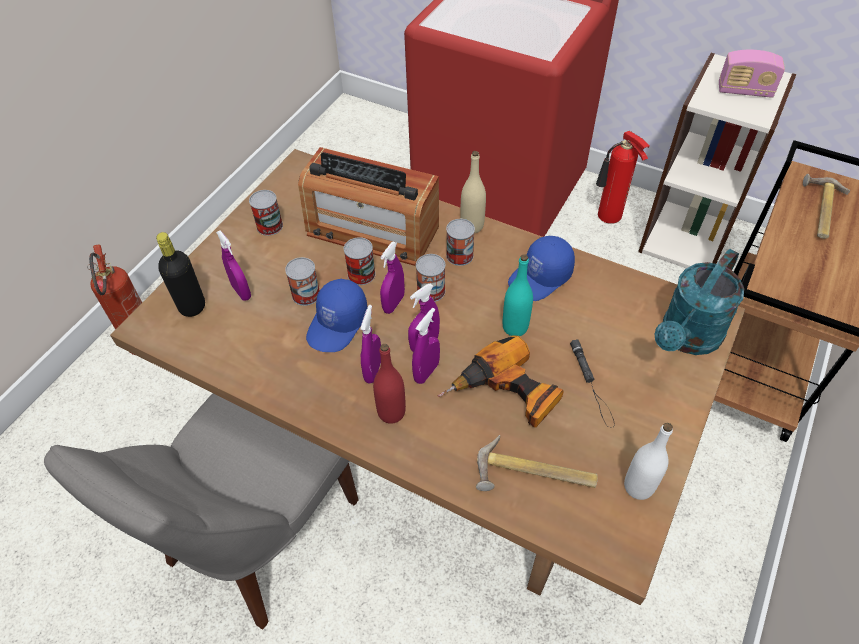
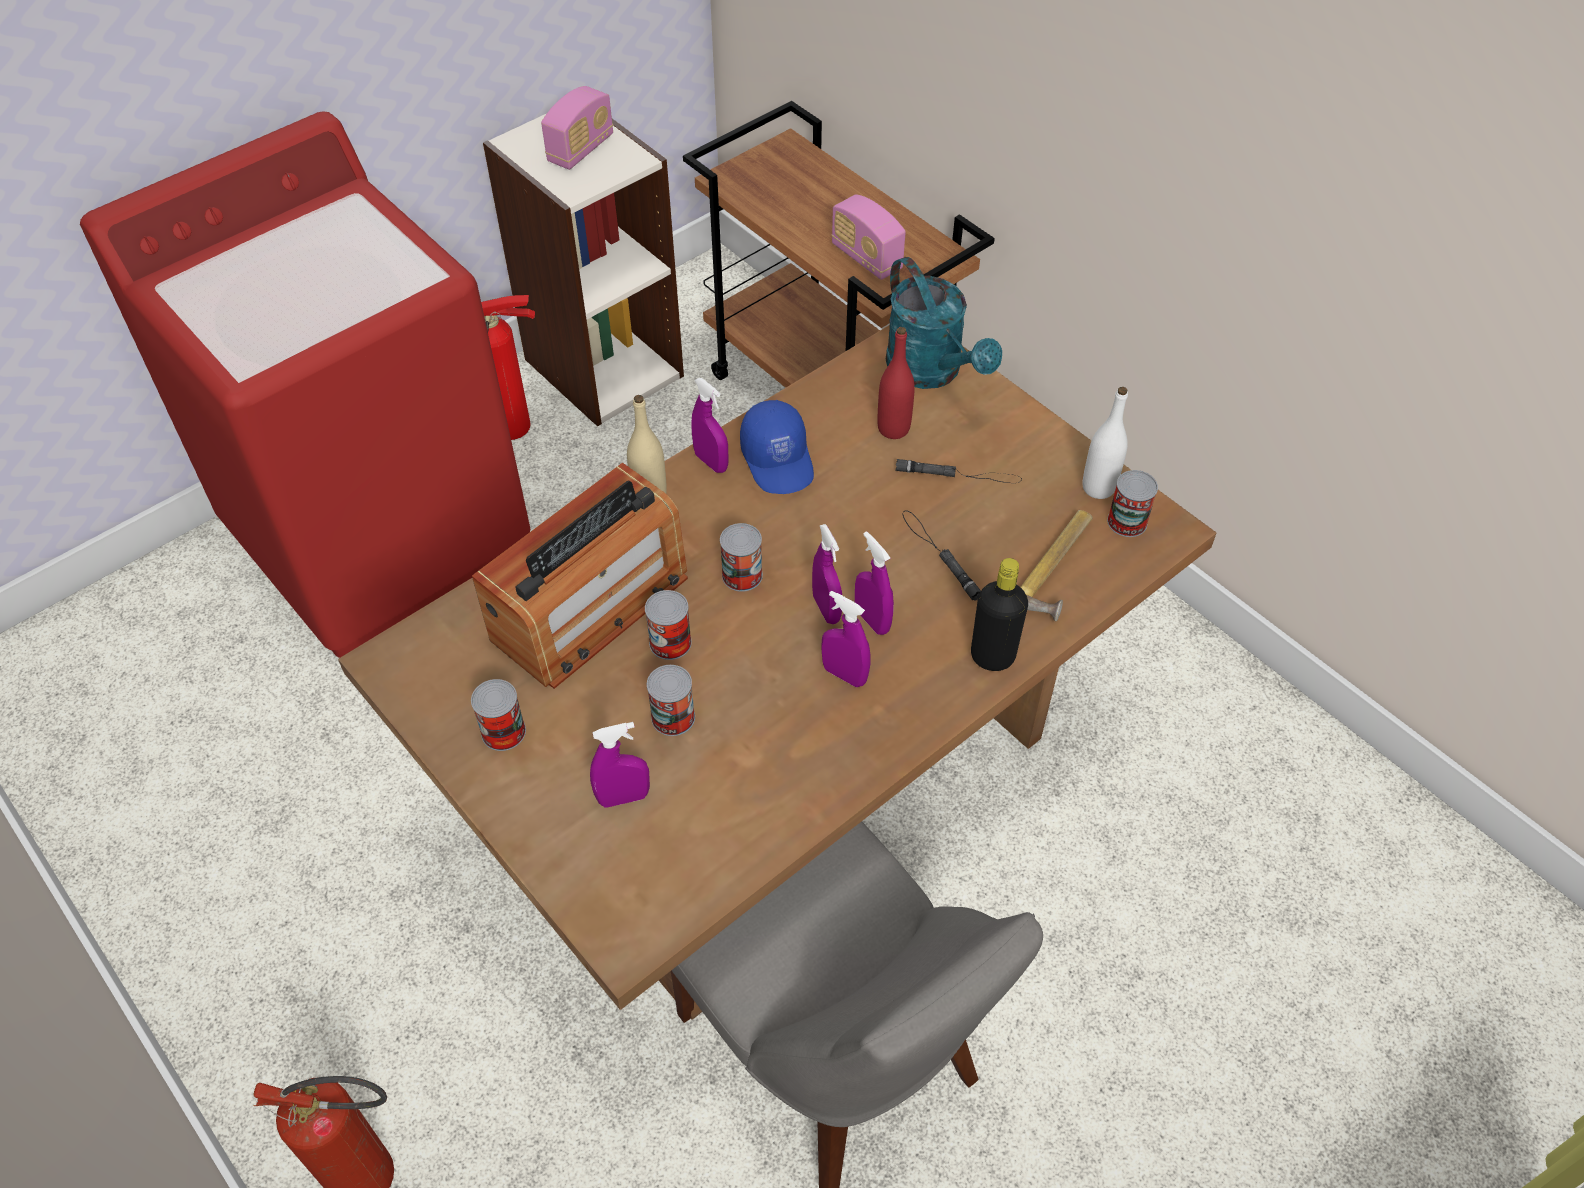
camera: 70 degrees left, 0 degrees up
(192, 306) = (619, 870): black bottle -> black bottle (992, 656)
(338, 324) = (748, 693): blue cap -> none
(391, 412) = (917, 673): red bottle -> red bottle (893, 428)
(393, 303) = (743, 621): purple spray bottle -> purple spray bottle (711, 462)
(459, 255) = (696, 526): can -> can (1127, 522)
(506, 395) = (939, 555): power drill -> black flashlight
(515, 327) = (844, 512): turquoise bottle -> none
(795, 274) = (866, 258): none -> radio
(819, 210) = (786, 194): hammer -> none

